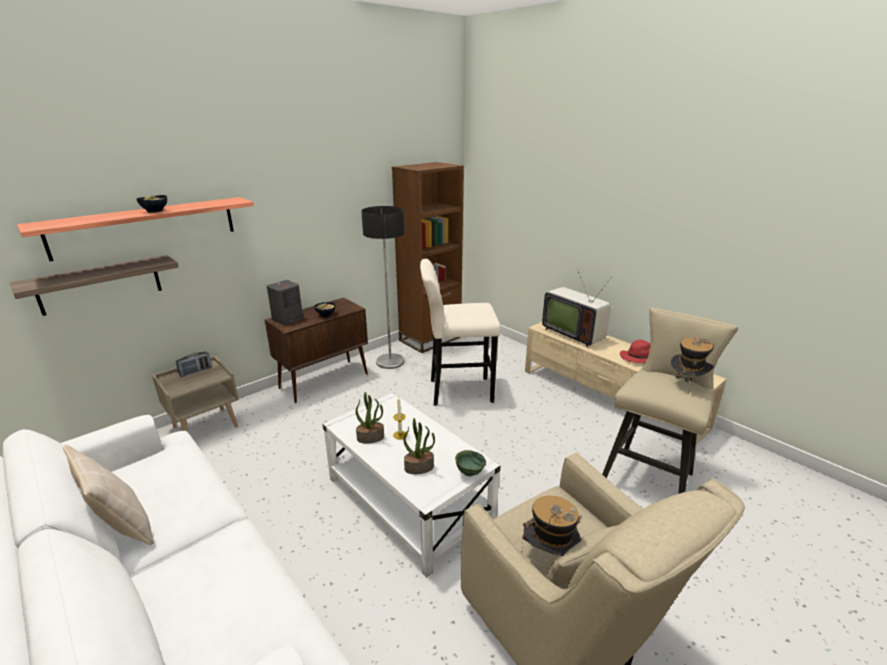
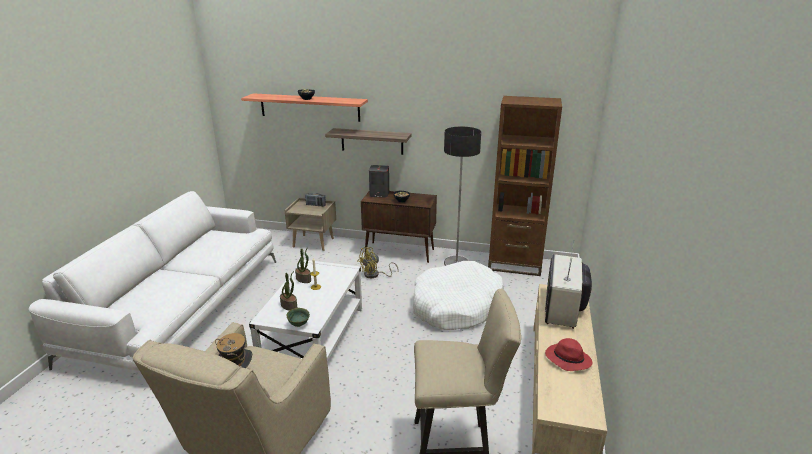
camera: 55 degrees right, 0 degrees up
(100, 284) = (282, 135): shelf -> shelf (372, 141)
(122, 526) = (187, 251): beige pillow -> none
(343, 412) = (375, 275): none -> yellow fan
(457, 391) = (456, 306): beige stool -> white dog bed
(686, 383) = (464, 369): hat -> none

